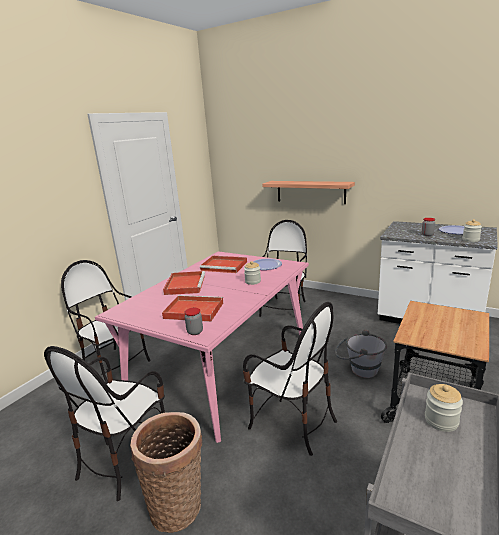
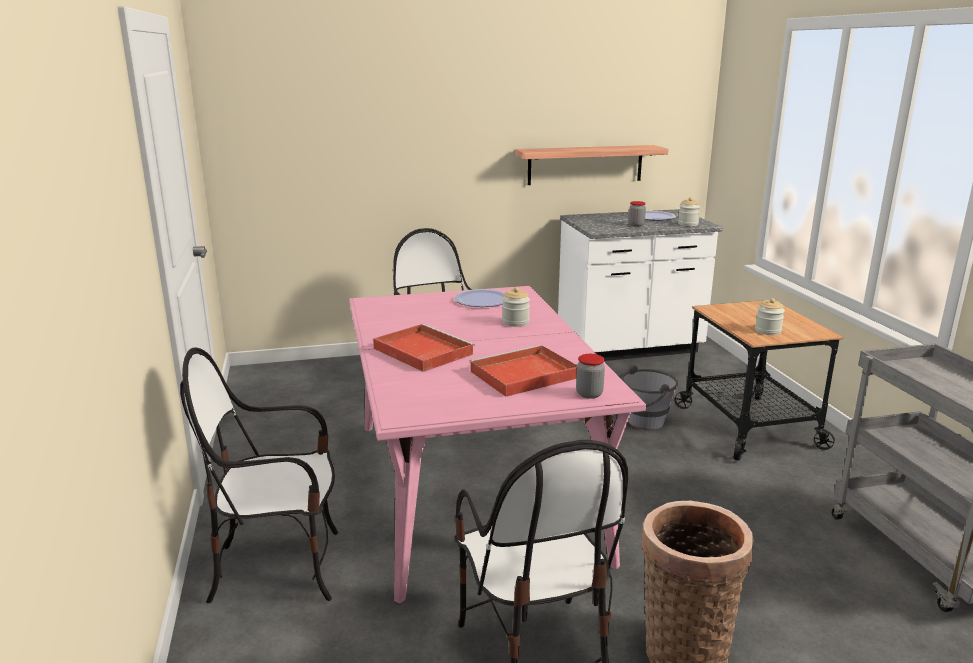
camera: 45 degrees left, 0 degrees up
(225, 266) = (422, 314): red tray -> none
(292, 422) = (660, 505): chair -> none
(310, 192) = (426, 179): shelf -> shelf (585, 165)
(441, 420) = (928, 378): jar -> jar (767, 331)

